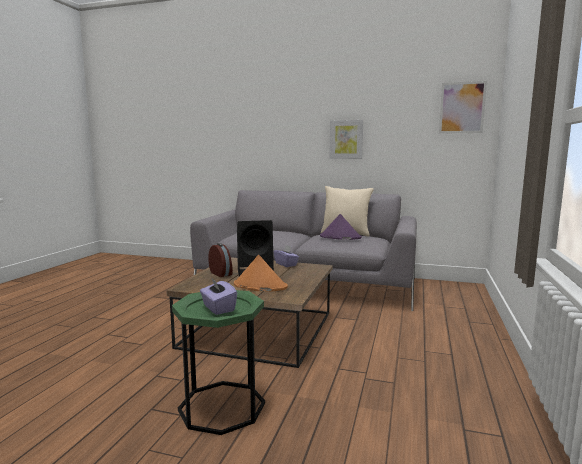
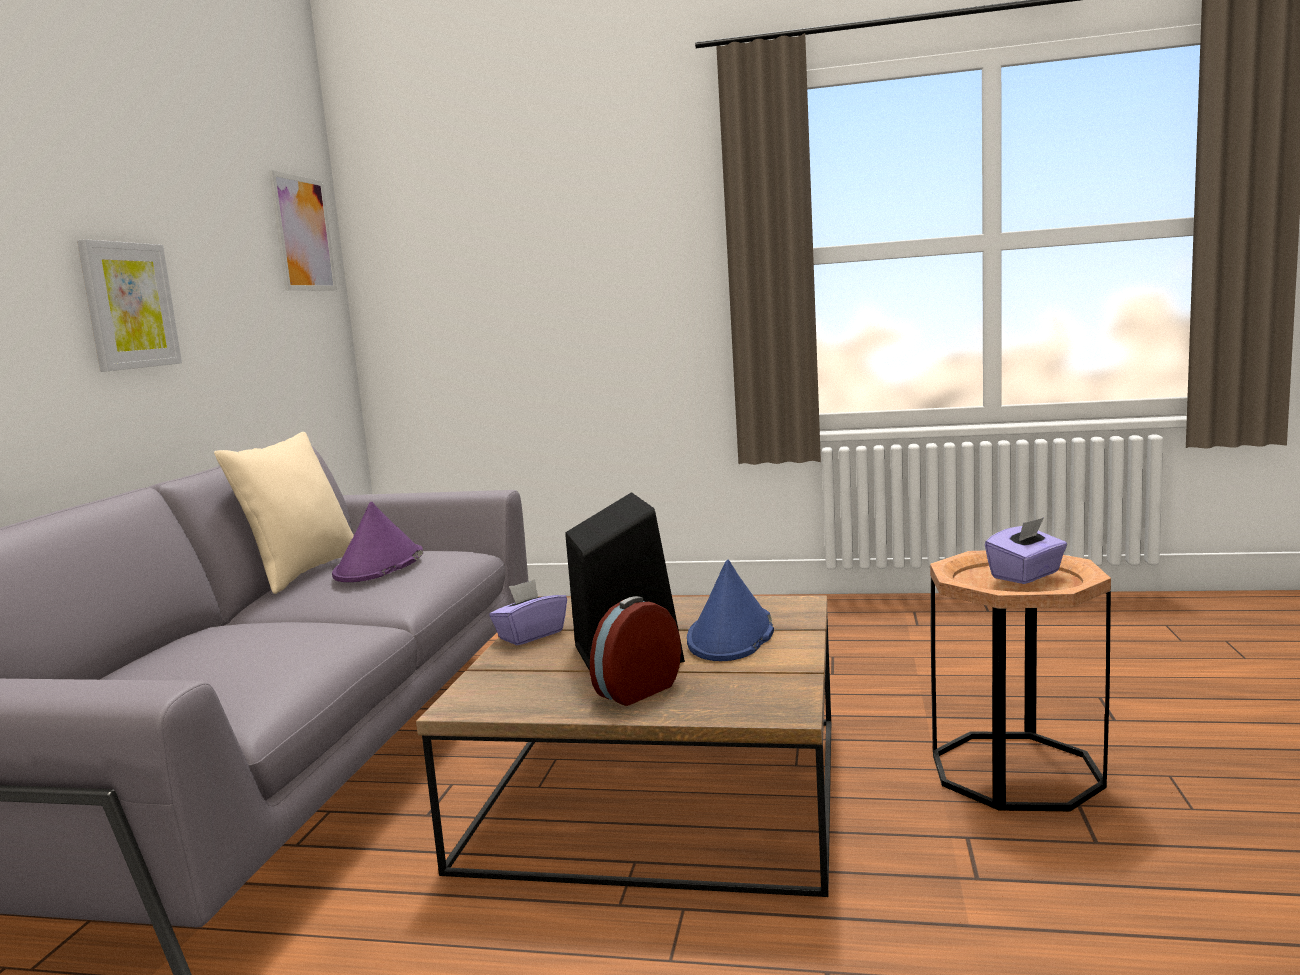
camera: 95 degrees left, 0 degrees up
(222, 406) = (1016, 771): green side table -> brown side table
(260, 286) = (731, 636): orange hat -> blue hat

